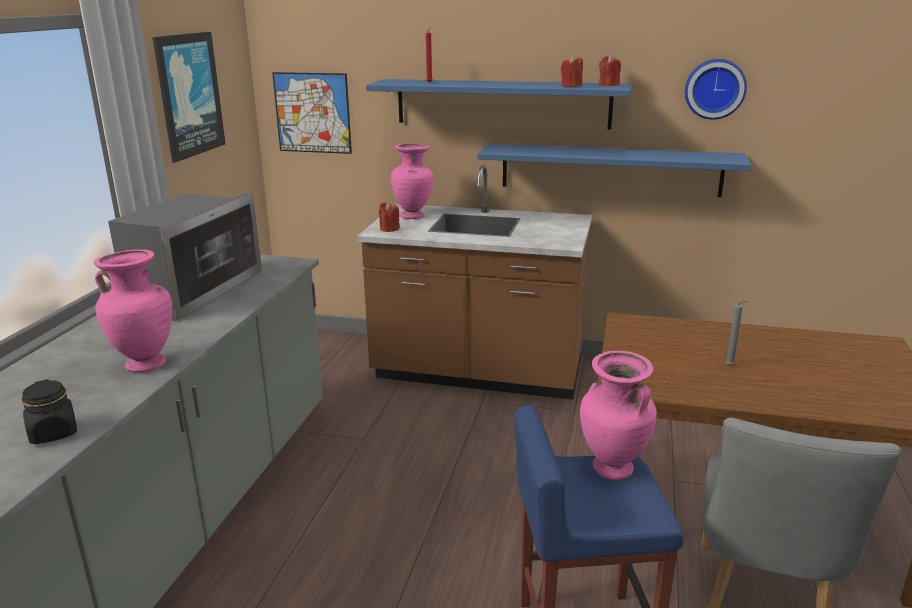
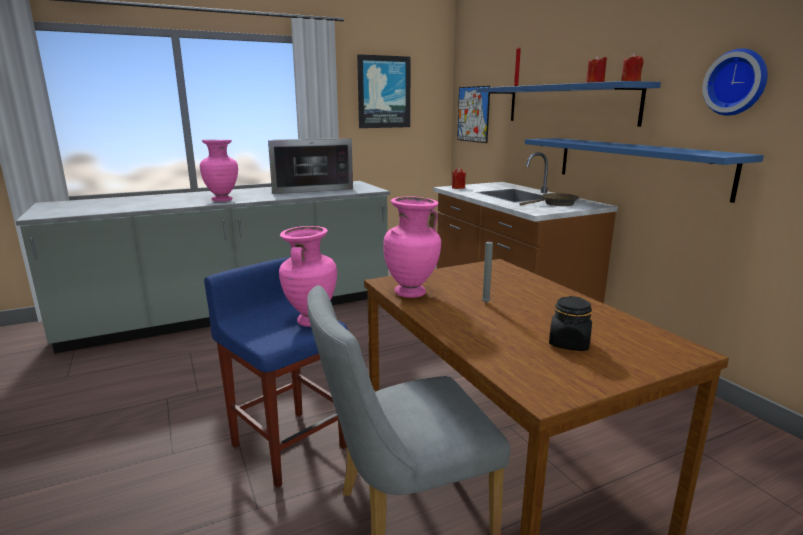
camera: 50 degrees right, 5 degrees down
(53, 433) = (149, 205): black jar -> black jar (569, 343)
(413, 216) = (491, 186): pink vase -> pink vase (411, 293)
(547, 227) = (556, 204): none -> brown frying pan

